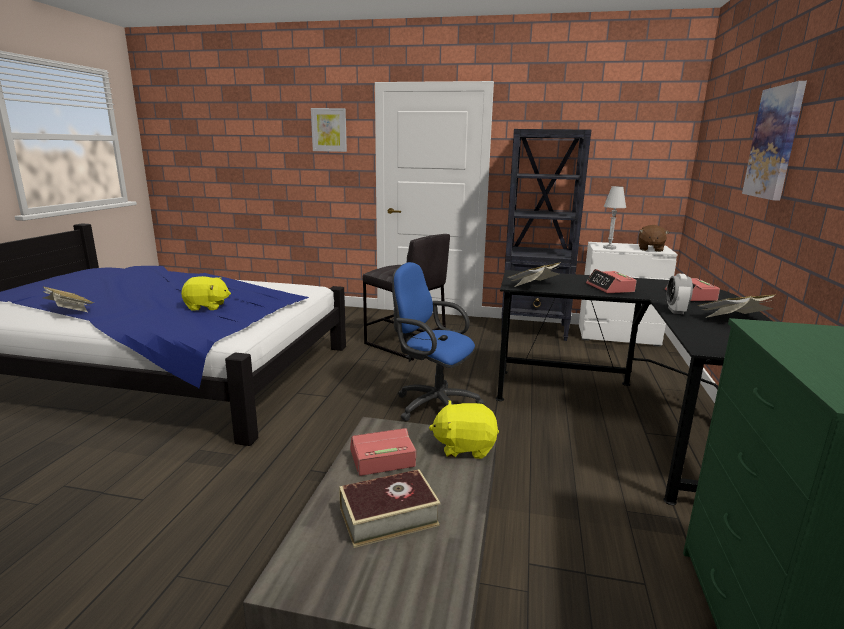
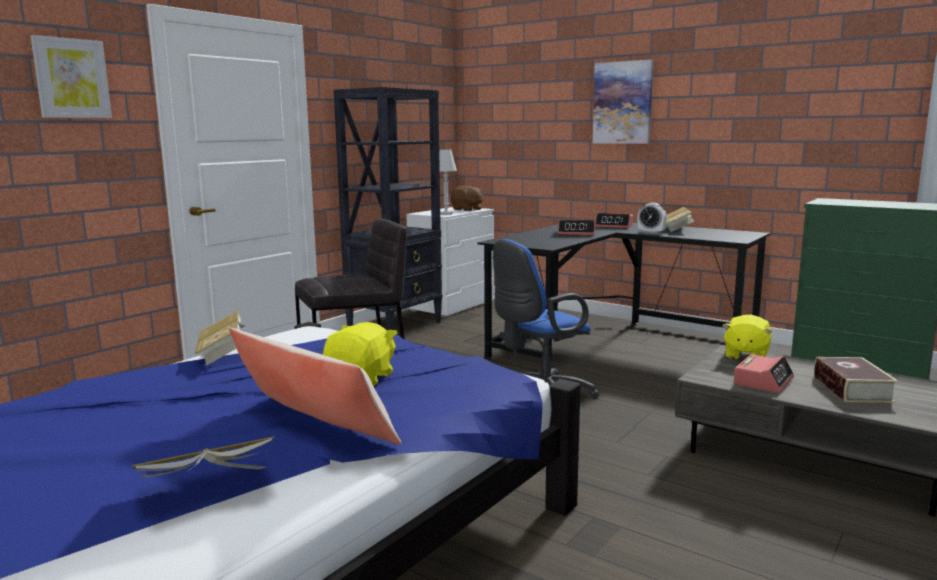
camera: 65 degrees left, 5 degrees down
(136, 310) = (313, 425): none -> beige pillow
(382, 458) = (763, 381): alarm clock -> alarm clock turned 150 degrees counterclockwise
(534, 285) = (549, 243): book -> book (223, 353)

